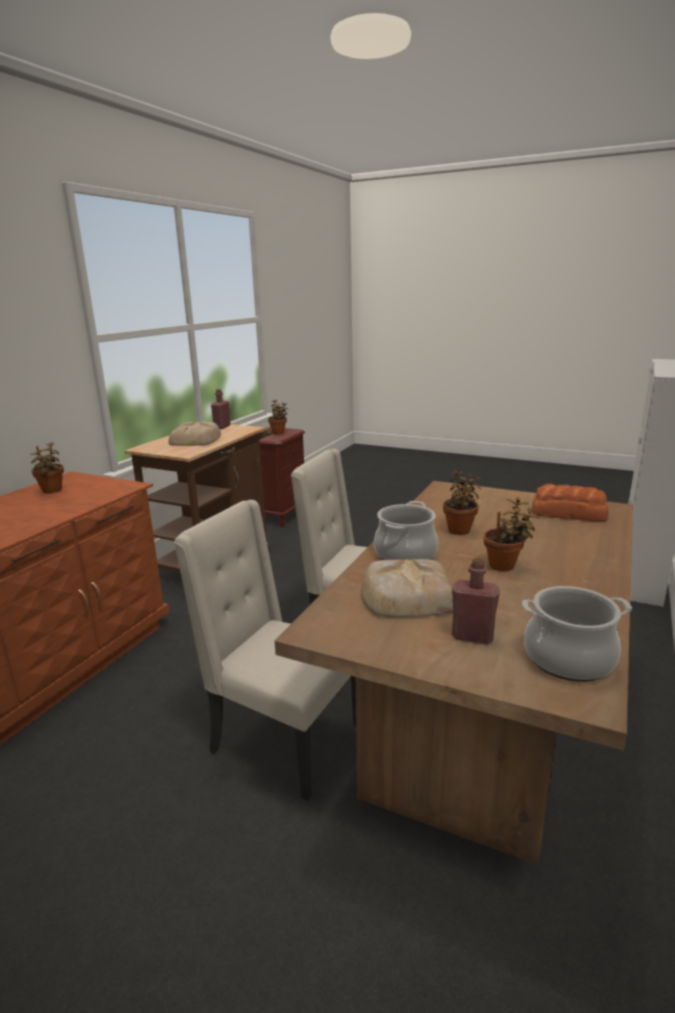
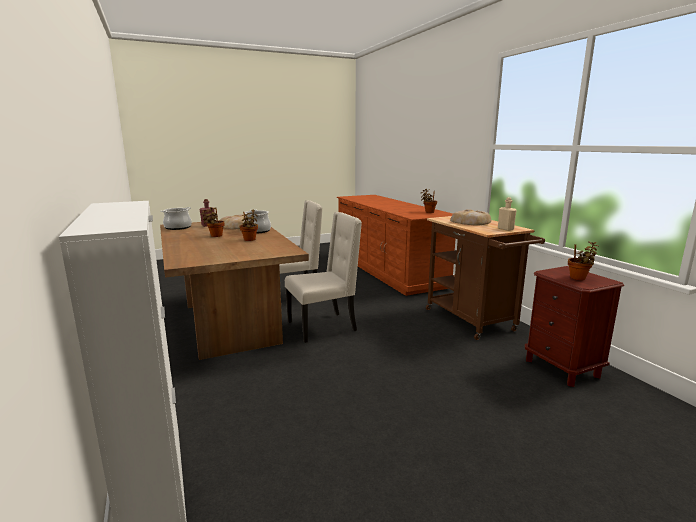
camera: 130 degrees right, 5 degrees down
(222, 427) = (505, 229): red bottle -> beige bottle
(569, 514) = (202, 255): bread -> none

